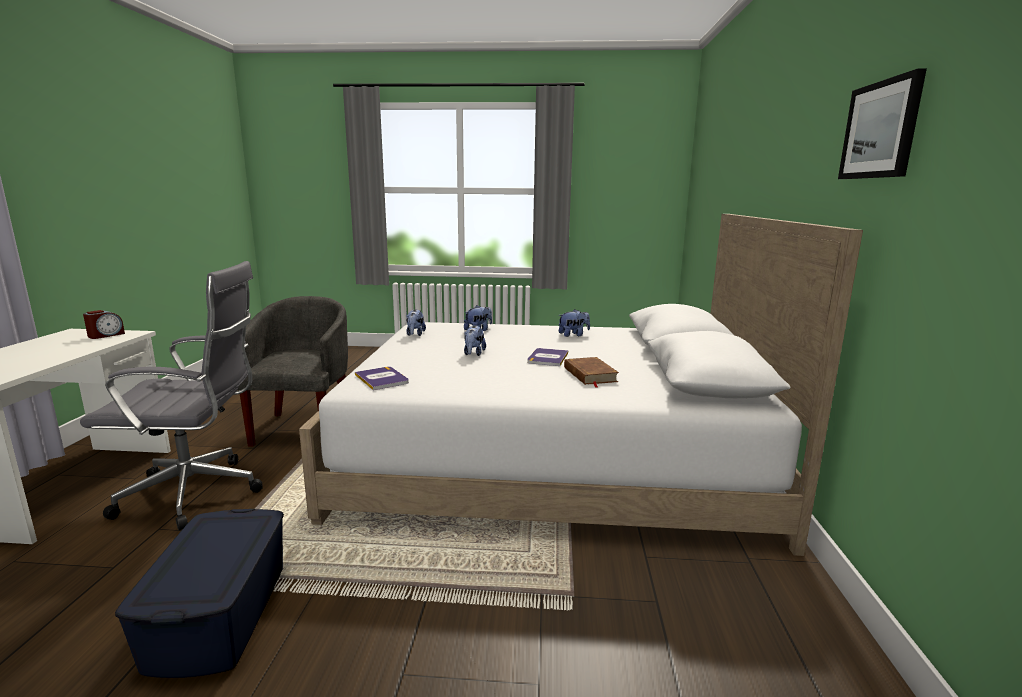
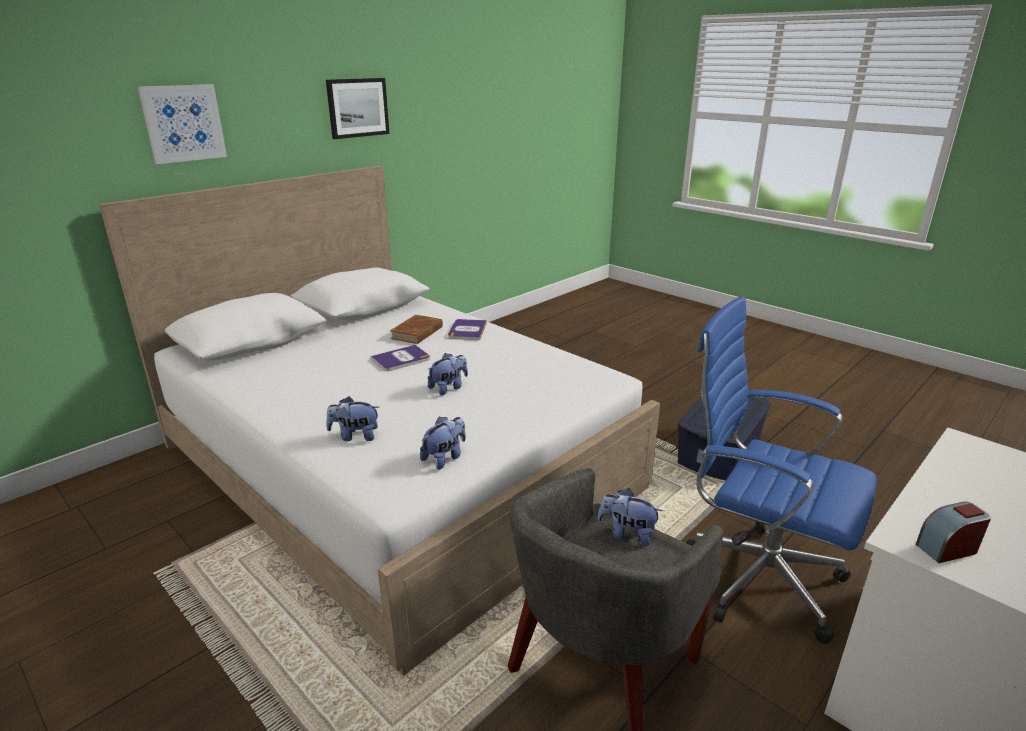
camera: 140 degrees left, 10 degrees up
(198, 494) = (755, 577): grey office chair -> blue office chair
(382, 379) = (576, 380): book -> book (467, 330)
(573, 335) = (291, 383): plush toy -> plush toy (627, 533)
(771, 155) = (183, 123): none -> picture

